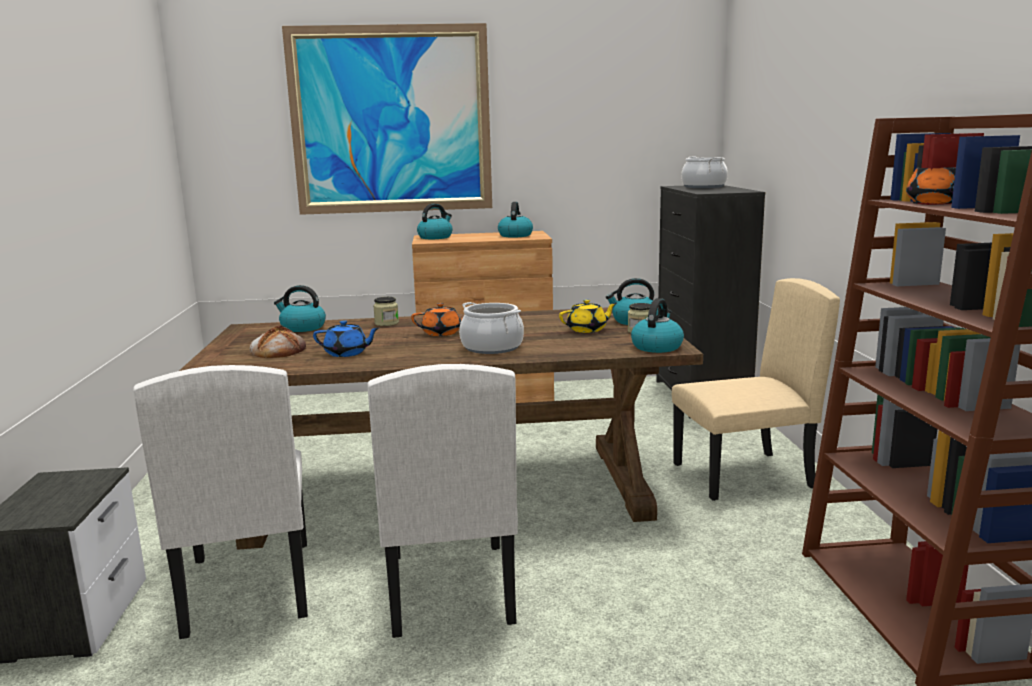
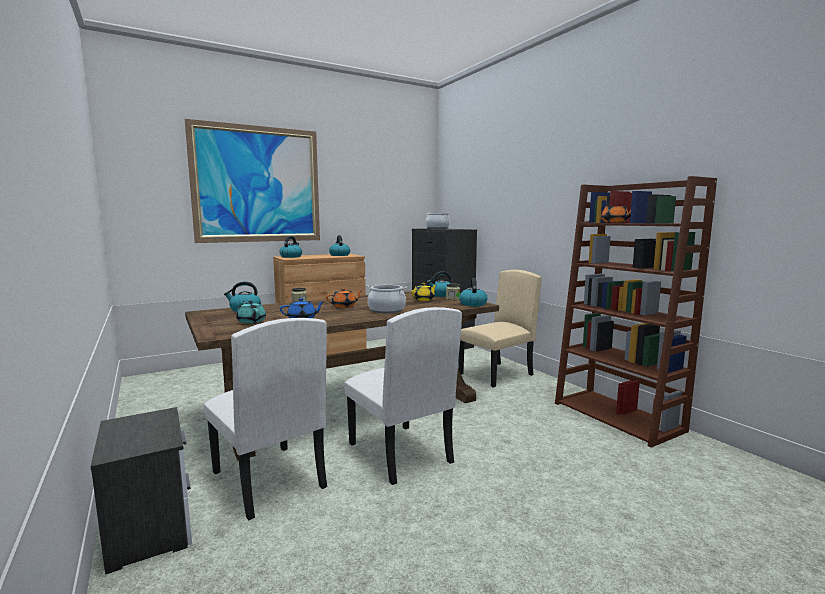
camera: 25 degrees left, 5 degrees down
(278, 350) = (251, 321): bread -> turquoise teapot

